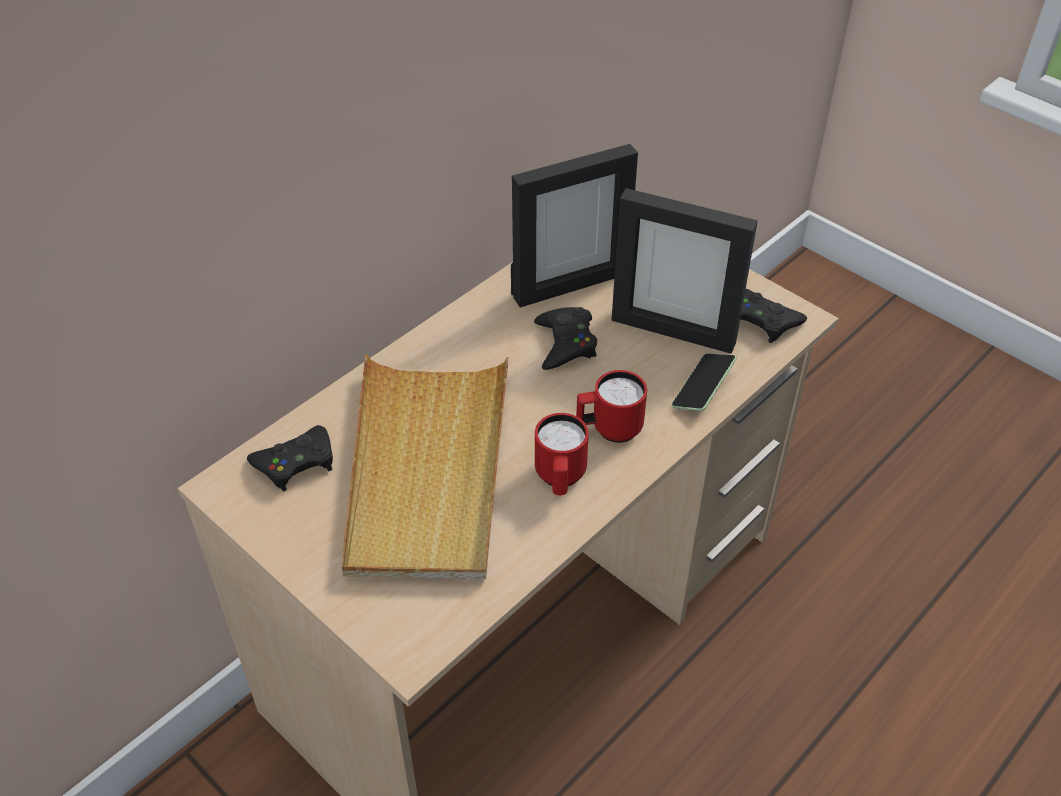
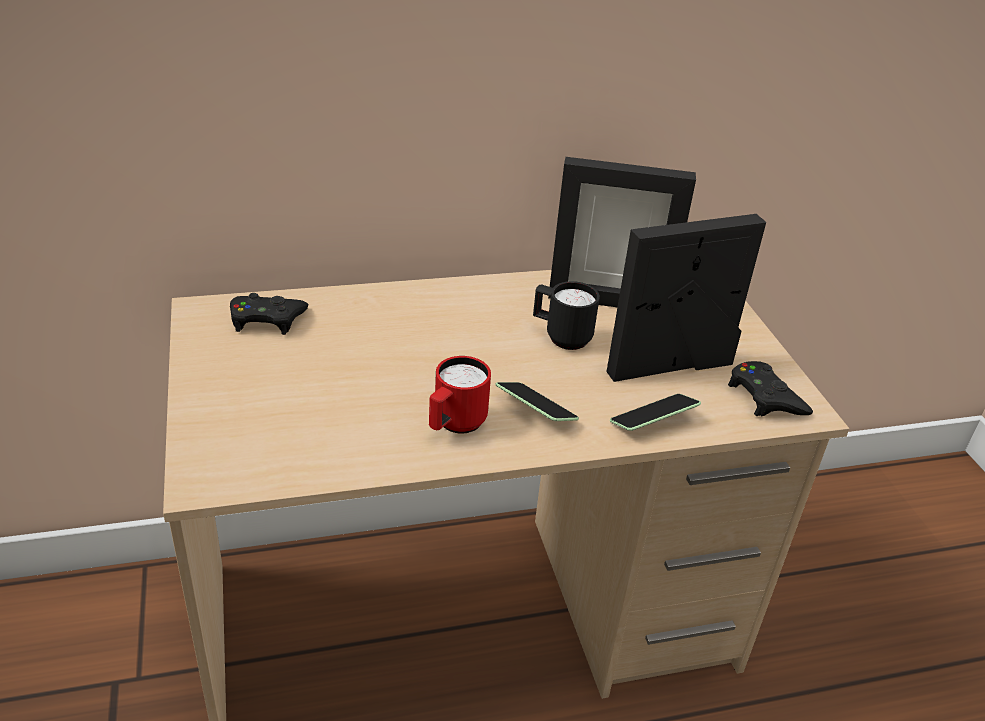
camera: 30 degrees right, 10 degrees down
(427, 470) = (355, 369): beige tray -> none
(565, 343) = (561, 337): black game controller -> black mug
(609, 429) = (535, 411): red mug -> phone
(673, 330) = (670, 368): picture frame -> picture frame turned 105 degrees clockwise

